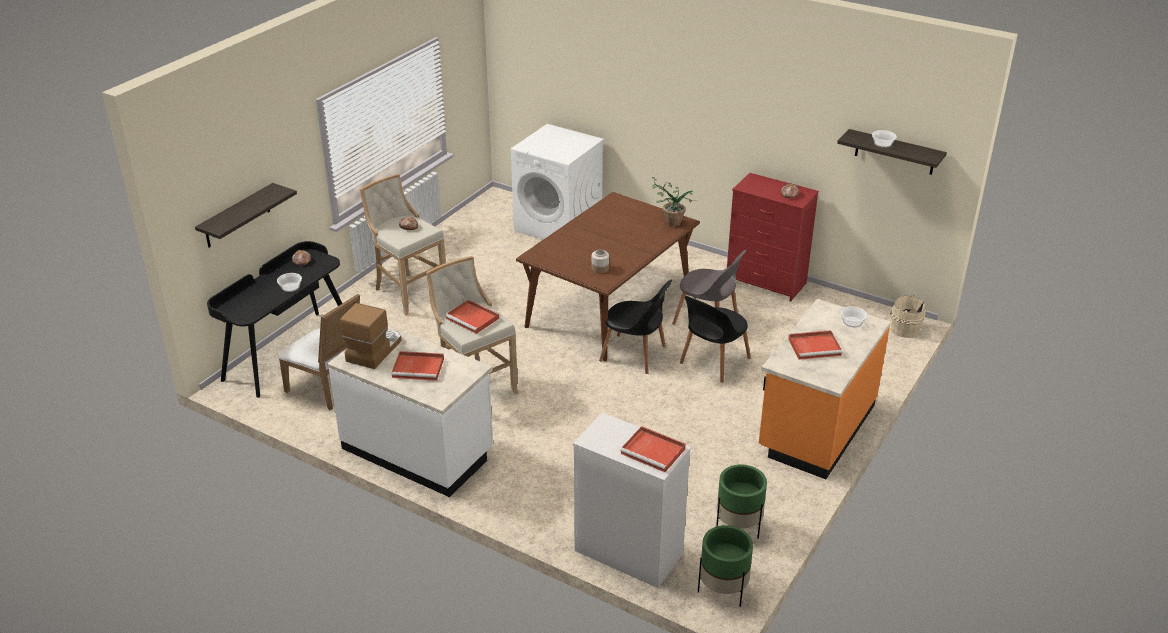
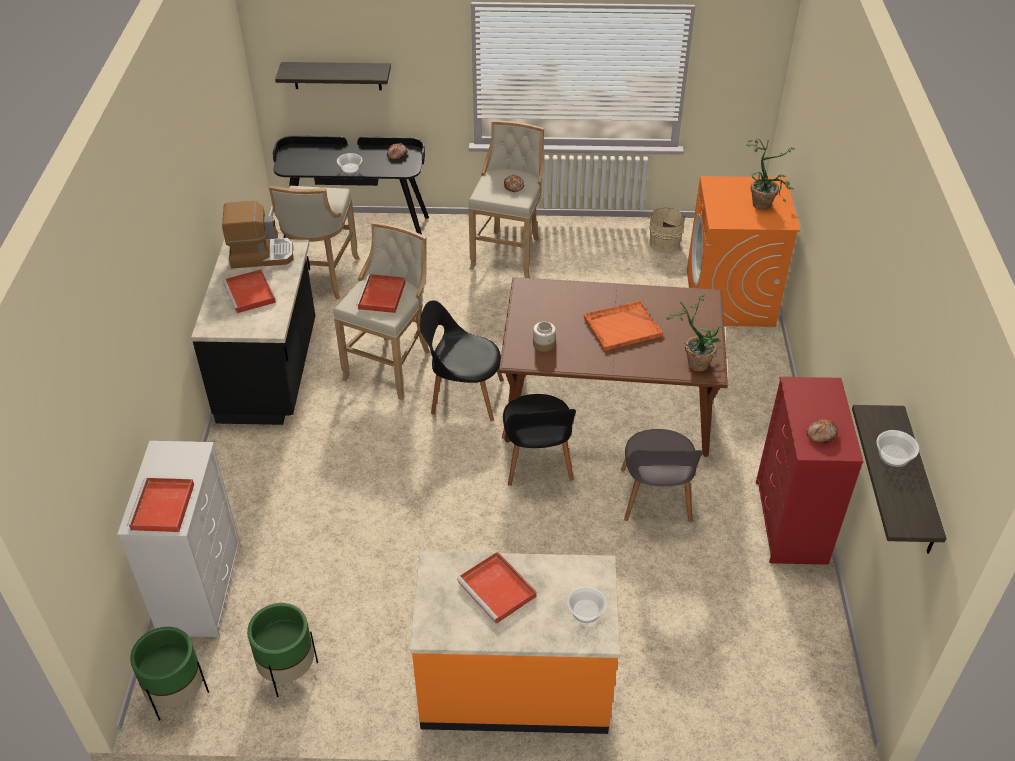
camera: 60 degrees right, 10 degrees up
(329, 389) = (321, 278): white chair -> beige stool
(418, 450) = (270, 372): white counter -> black counter
(558, 226) = (730, 298): white washing machine -> orange washing machine
(563, 139) = (763, 202): none -> potted plant
(612, 236) = (621, 327): none -> orange tray
(713, 362) = (575, 534): black chair -> black chair (463, 395)
(903, 329) = (815, 713): beige bucket -> beige bucket (664, 242)

